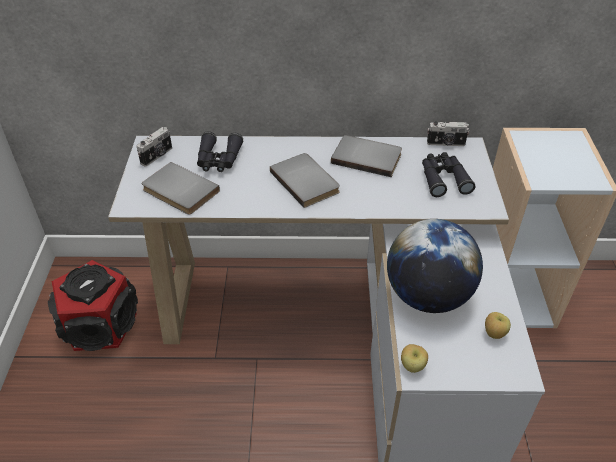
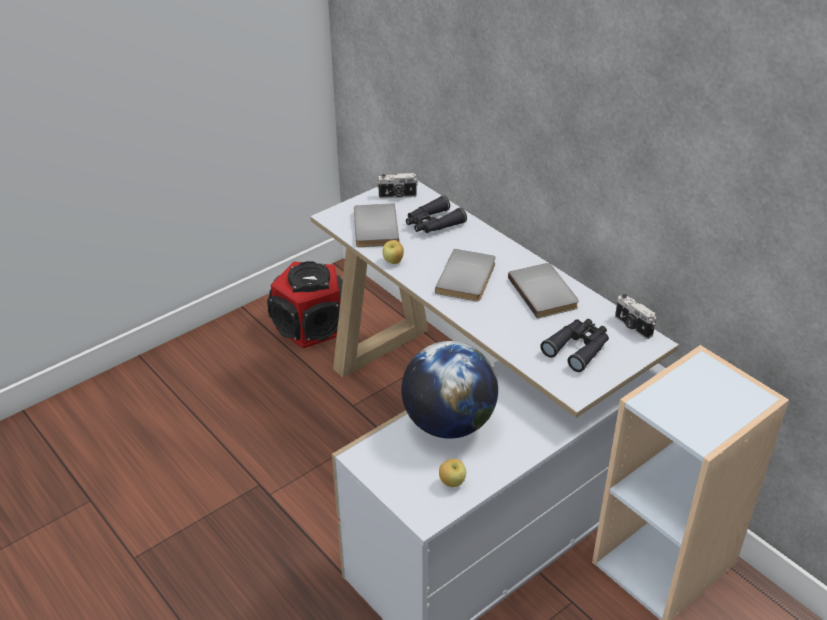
camera: 50 degrees right, 5 degrees down
(412, 366) = (363, 451): apple -> apple (393, 261)

